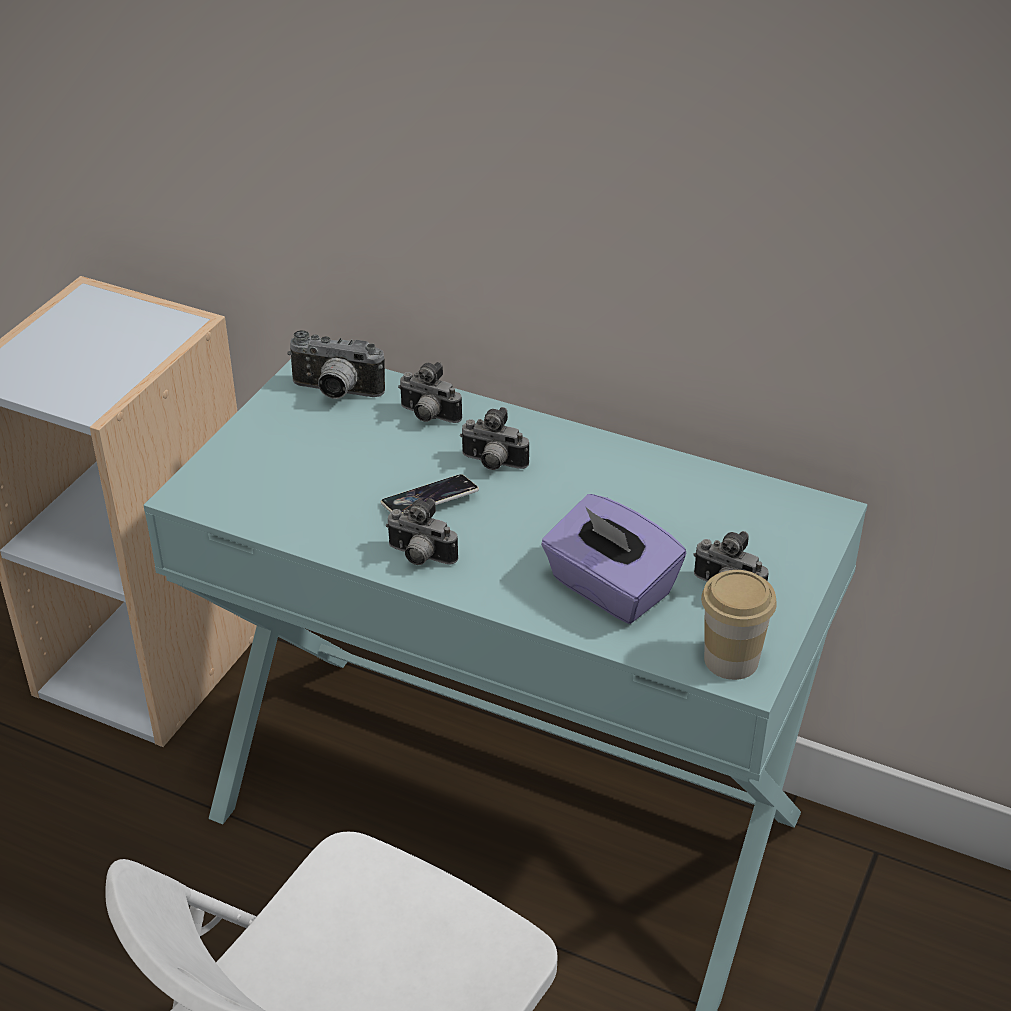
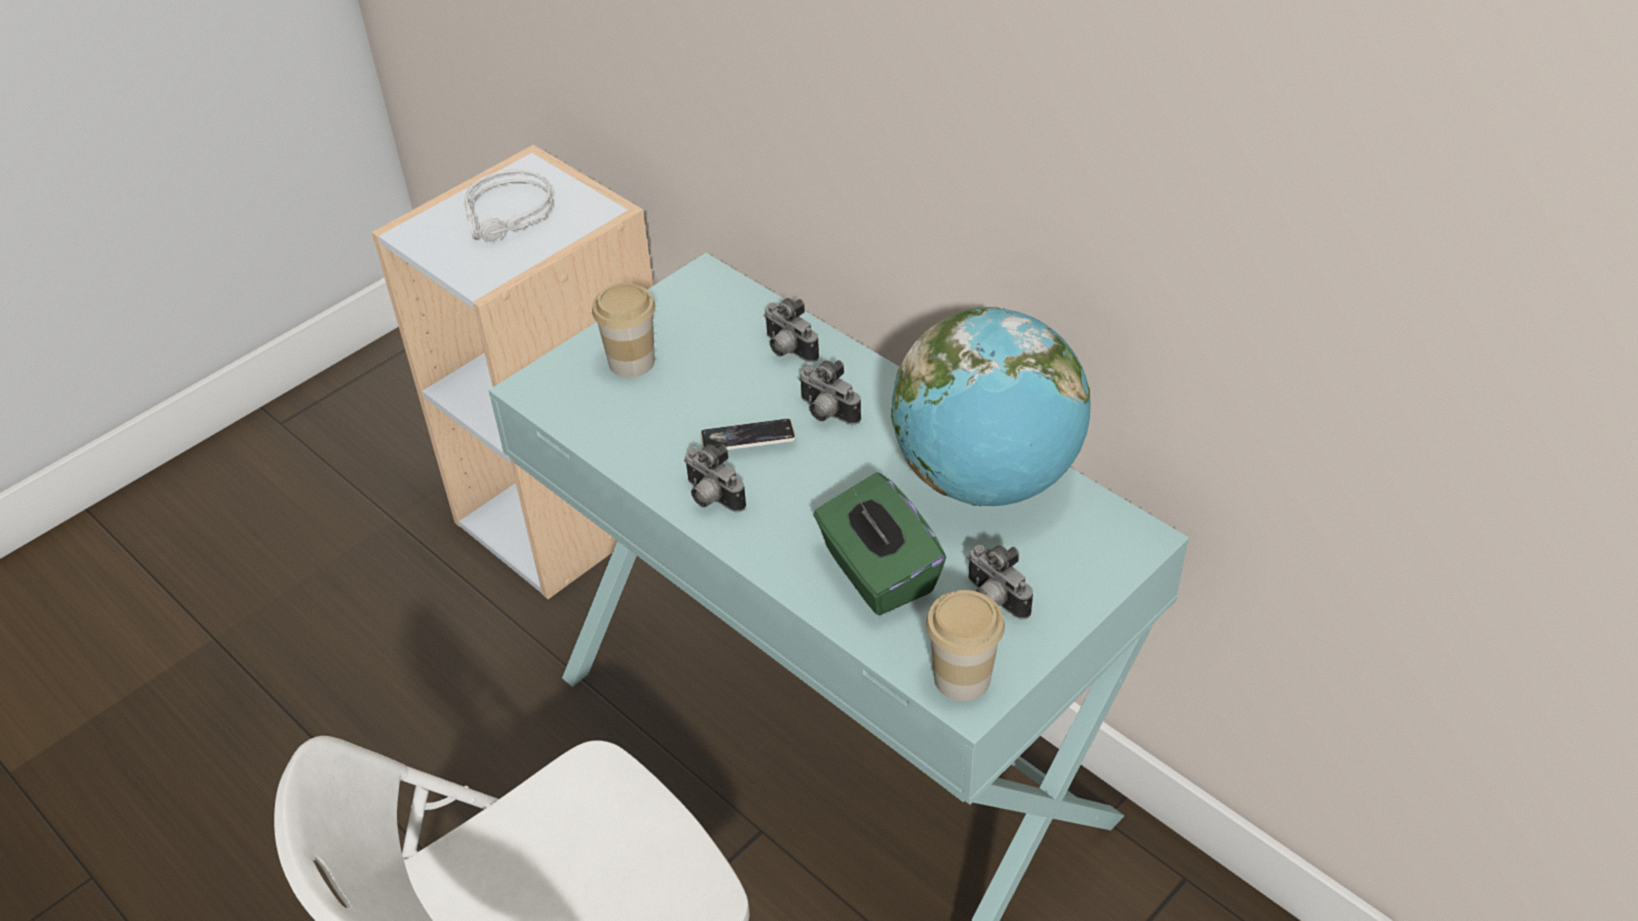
camera: 20 degrees right, 5 degrees up
(88, 343) = (509, 216): none -> grey headphones
(279, 453) = (631, 362): none -> cup
(335, 393) = (711, 308): camera -> none
(609, 589) = (877, 572): purple tissue box -> green tissue box
(668, 490) = (986, 478): none -> globe

